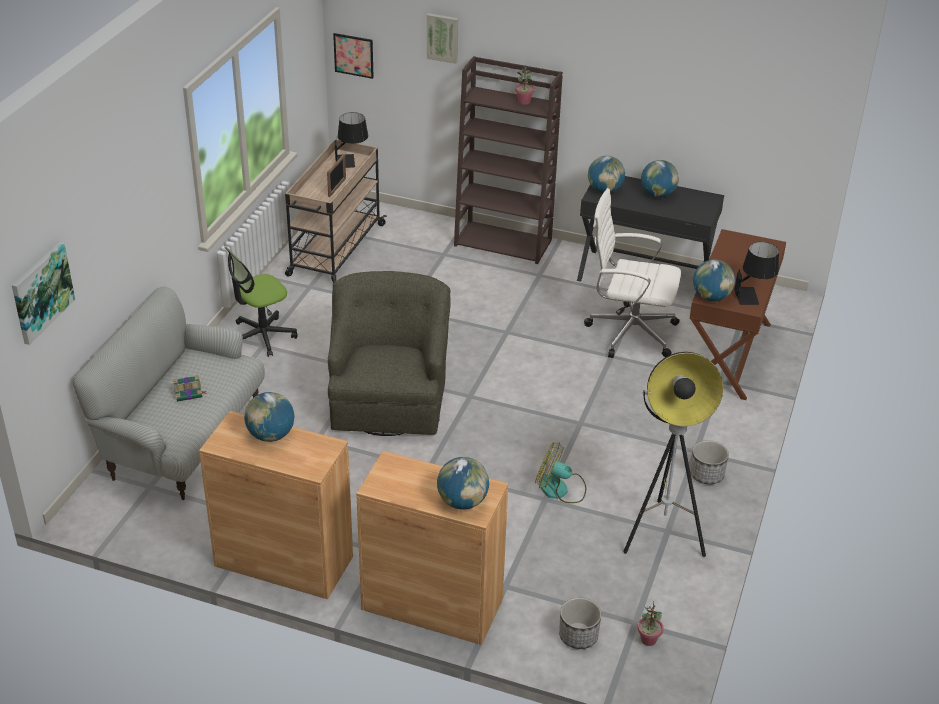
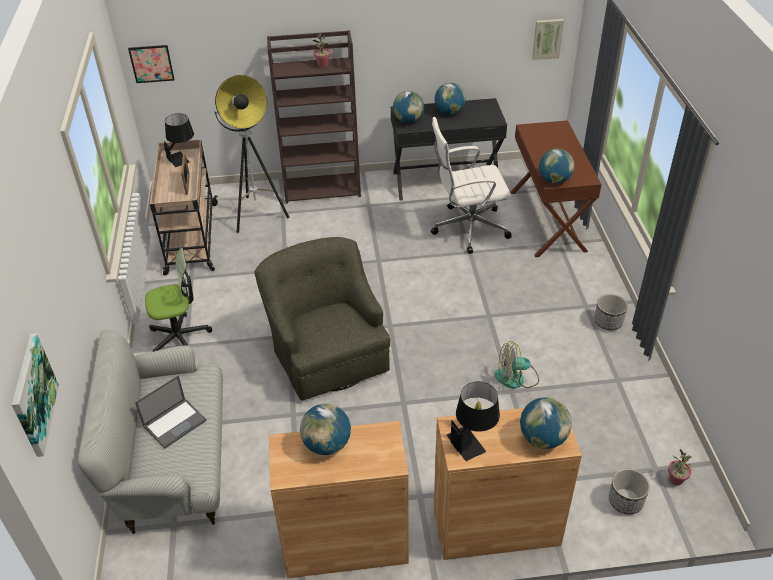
camera: 25 degrees left, 5 degrees up
(189, 393) = (175, 422): book -> laptop
(262, 336) = (180, 337): office chair -> office chair turned 135 degrees counterclockwise
(443, 37) = (234, 26): picture -> picture (547, 38)
(662, 534) = (616, 384): floor lamp -> floor lamp (257, 214)
(753, 295) = (581, 169): black table lamp -> black table lamp (473, 439)

